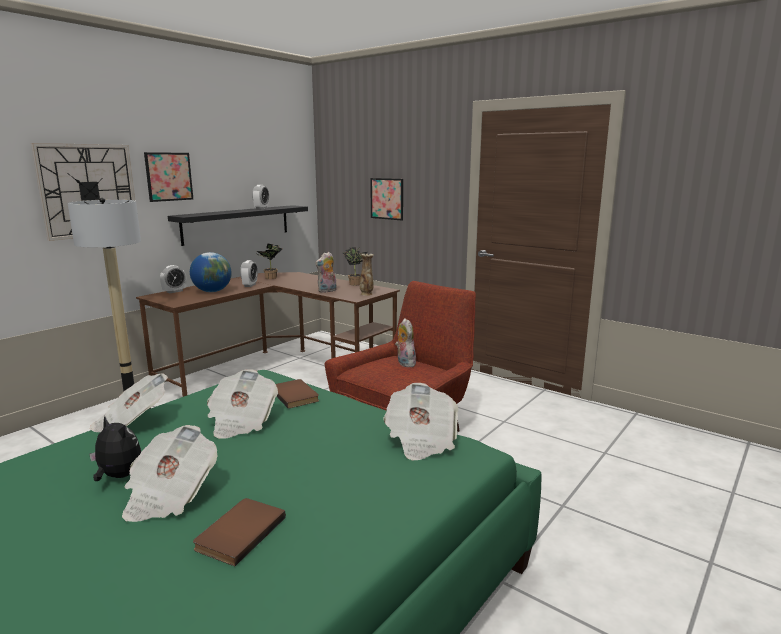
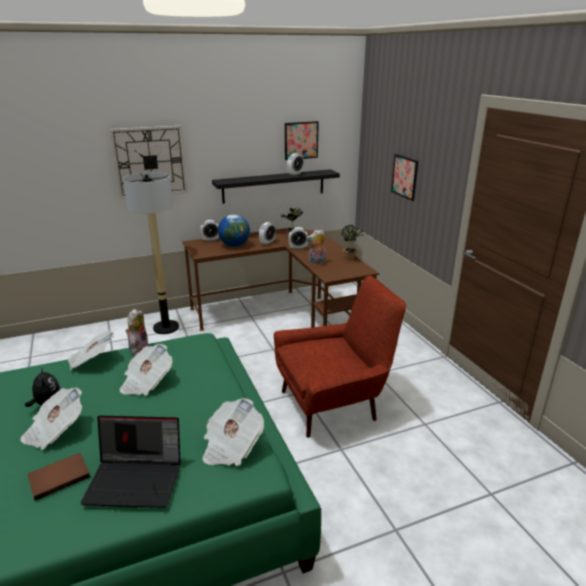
camera: 30 degrees right, 10 degrees up
(169, 176) = (214, 148): picture -> picture (301, 140)
(291, 284) = (298, 248): none -> alarm clock
(296, 395) = (200, 368): brown book -> none
(352, 498) = (137, 479): none -> laptop
(366, 294) = (344, 273): vase -> none
(404, 363) = (337, 350): plush toy -> plush toy (138, 348)

